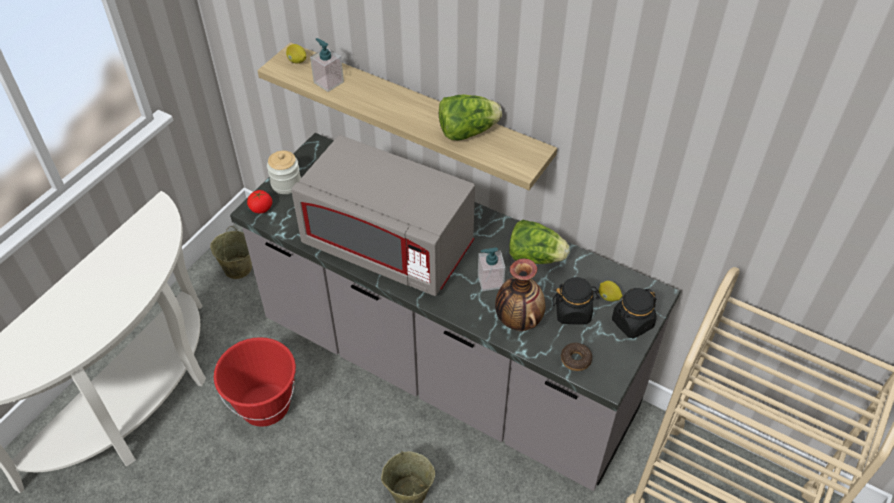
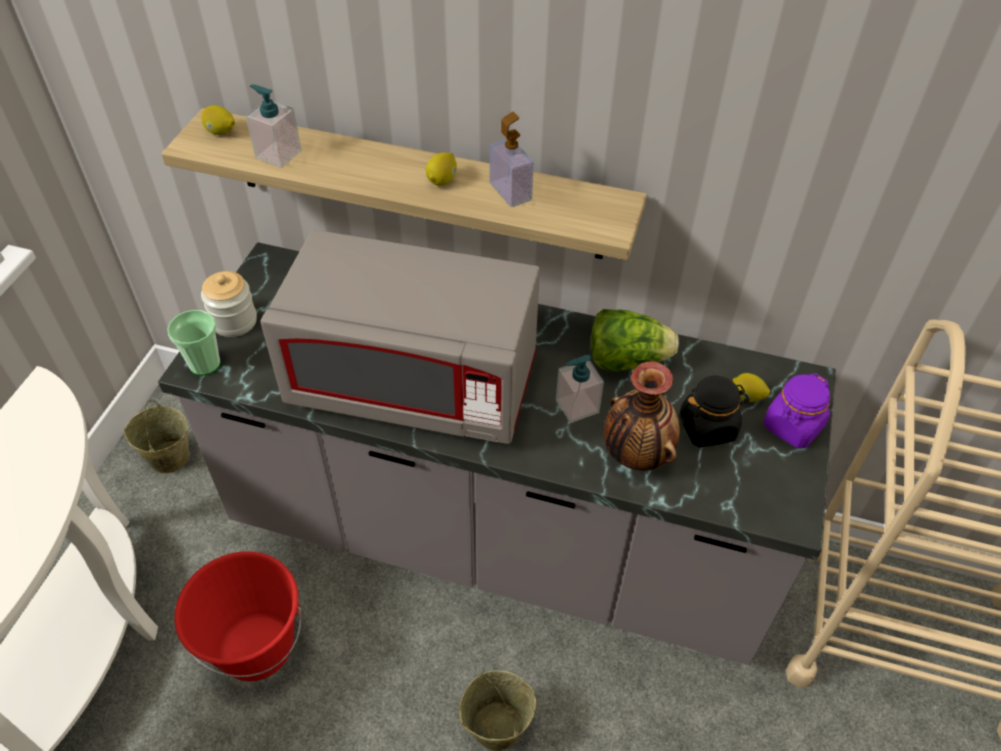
camera: 15 degrees left, 0 degrees up
(261, 208) = (205, 364): tomato -> cup
(426, 117) = (442, 180): none -> lemon
(467, 132) = (510, 192): lettuce -> soap dispenser
(575, 359) = (737, 496): donut -> none
(632, 323) = (792, 427): black jar -> purple jar

